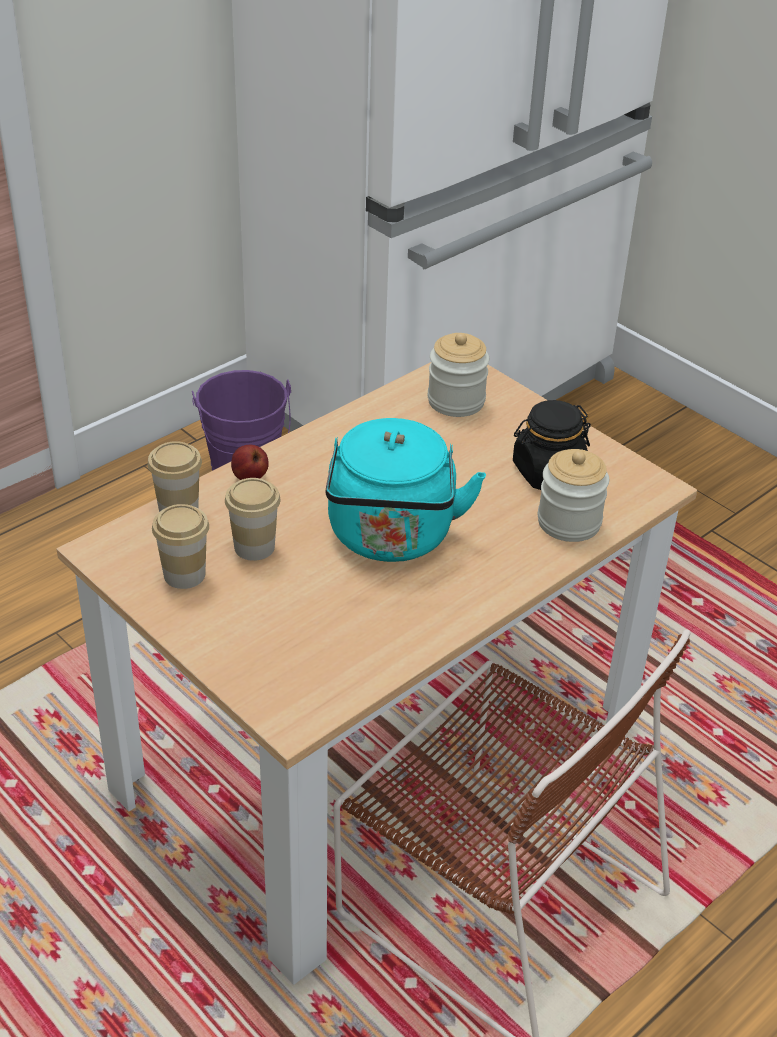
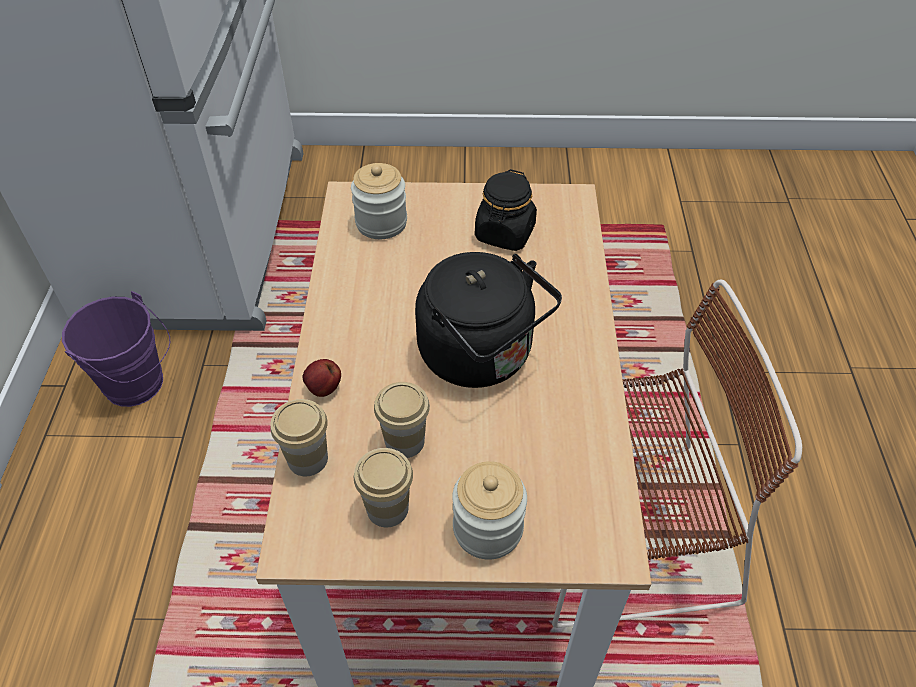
camera: 45 degrees left, 10 degrees up
(391, 538) = (481, 356): turquoise kettle -> black kettle
(569, 522) = (563, 259): jar -> jar (487, 528)

